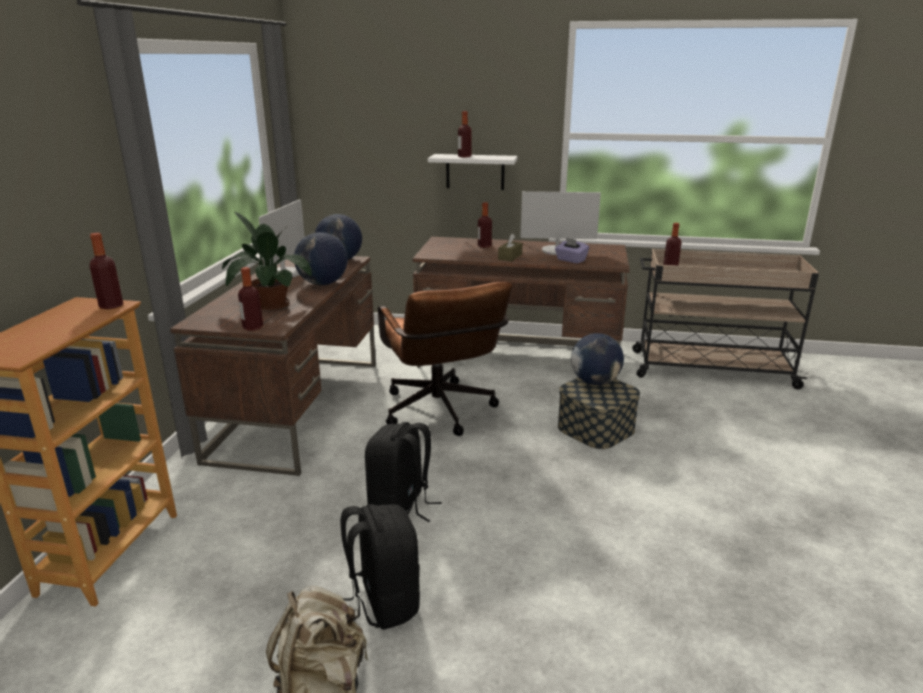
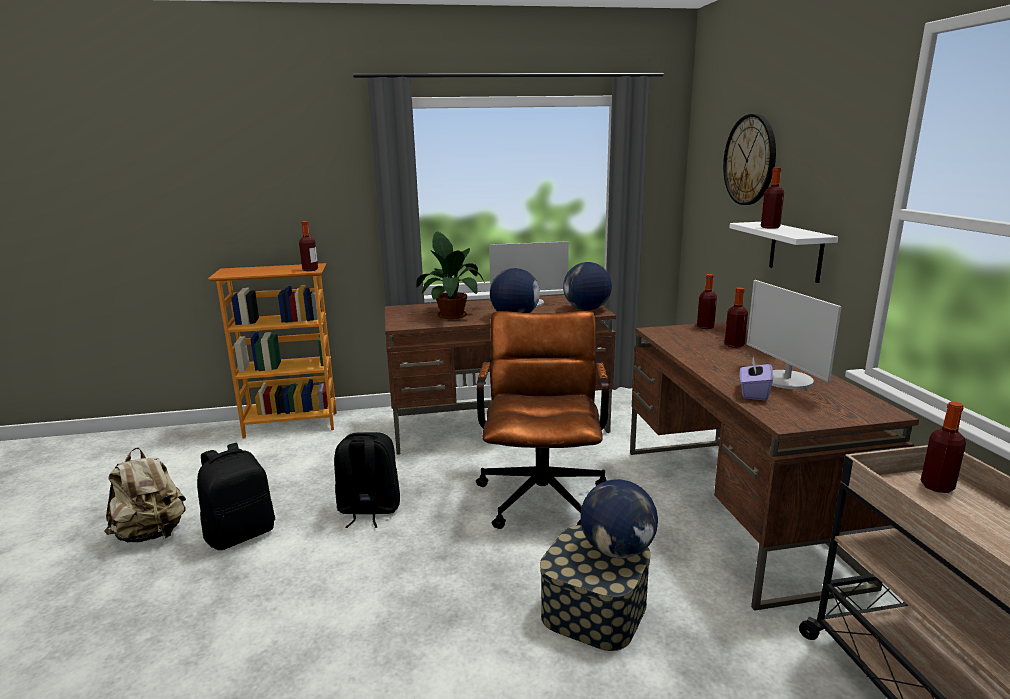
camera: 70 degrees right, 5 degrees down
(253, 327) = (397, 321): bottle -> bottle (705, 327)
(402, 106) = (750, 160): none -> wall clock
(441, 414) = (542, 491): brown office chair -> brown office chair turned 135 degrees clockwise
(510, 257) = (710, 362): brown tissue box -> none

